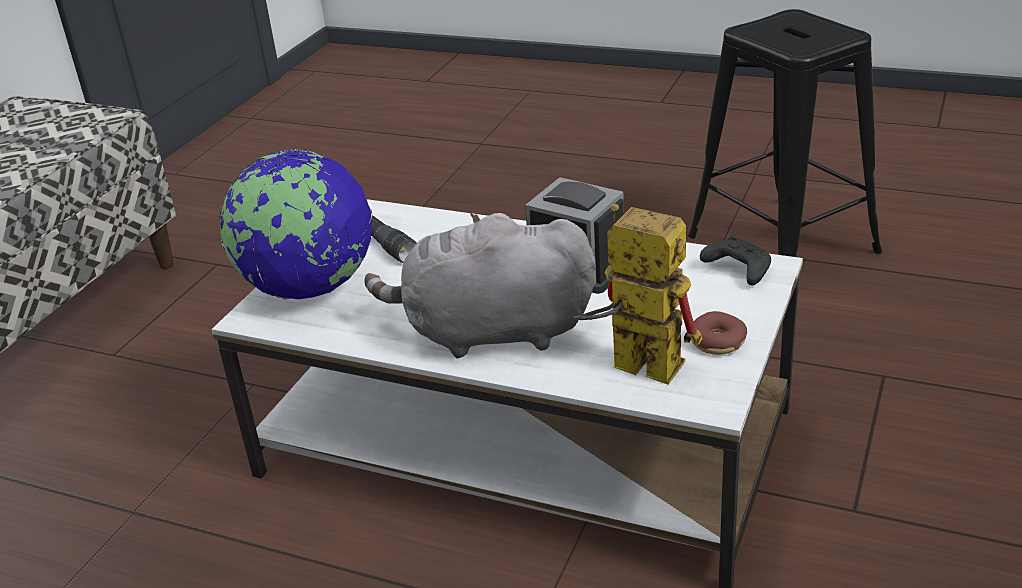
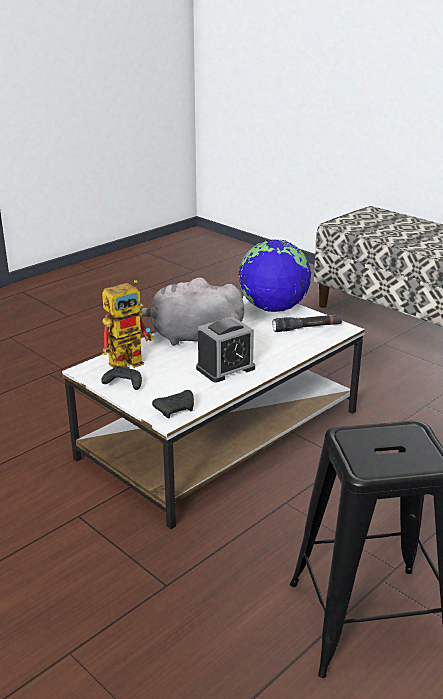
camera: 110 degrees right, 5 degrees down
(491, 333) = (192, 337): grey plush toy -> grey plush toy turned 105 degrees counterclockwise
(717, 341) = (123, 384): donut -> black game controller

